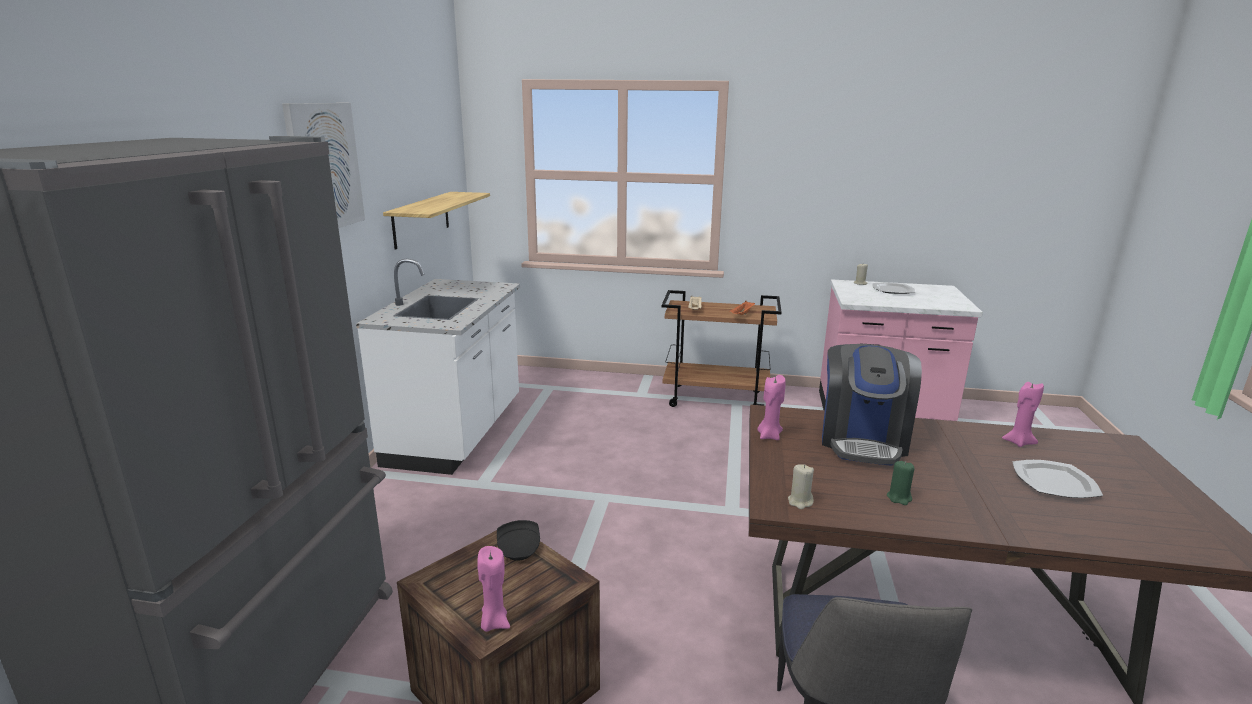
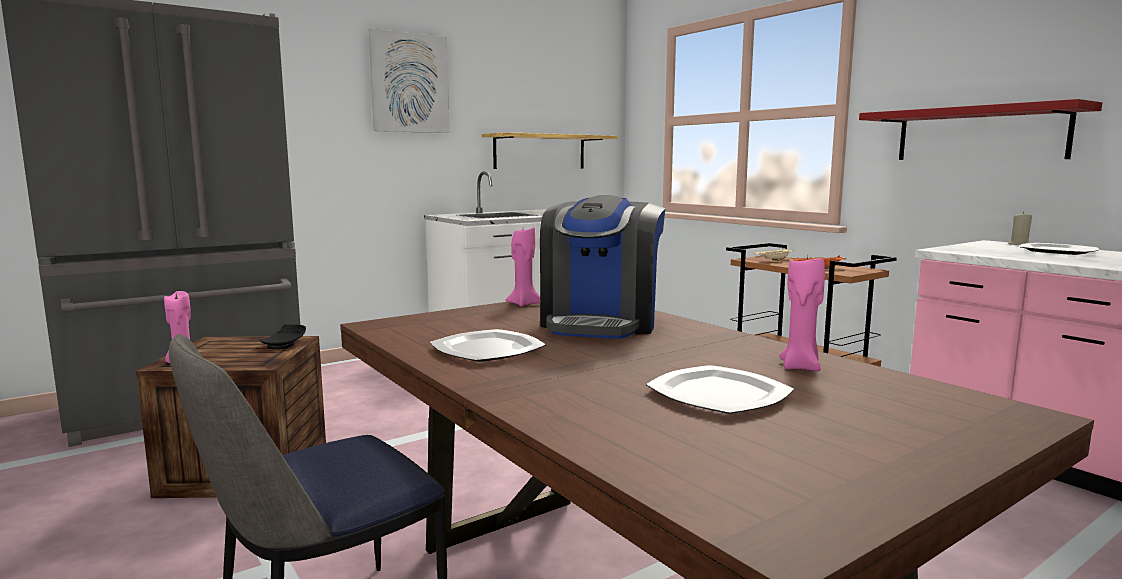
camera: 45 degrees right, 10 degrees down
(800, 502) = (402, 328): beige candle -> none
(824, 207) = (979, 134): none -> red shelf
(863, 440) = (601, 323): coffee machine -> coffee machine turned 45 degrees counterclockwise
(899, 498) = (487, 349): green candle -> plate

